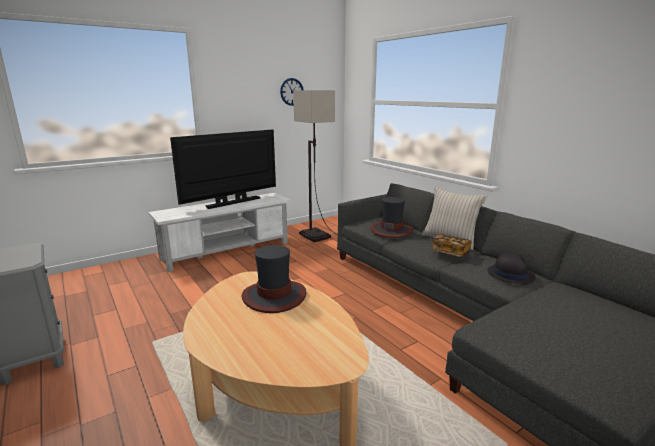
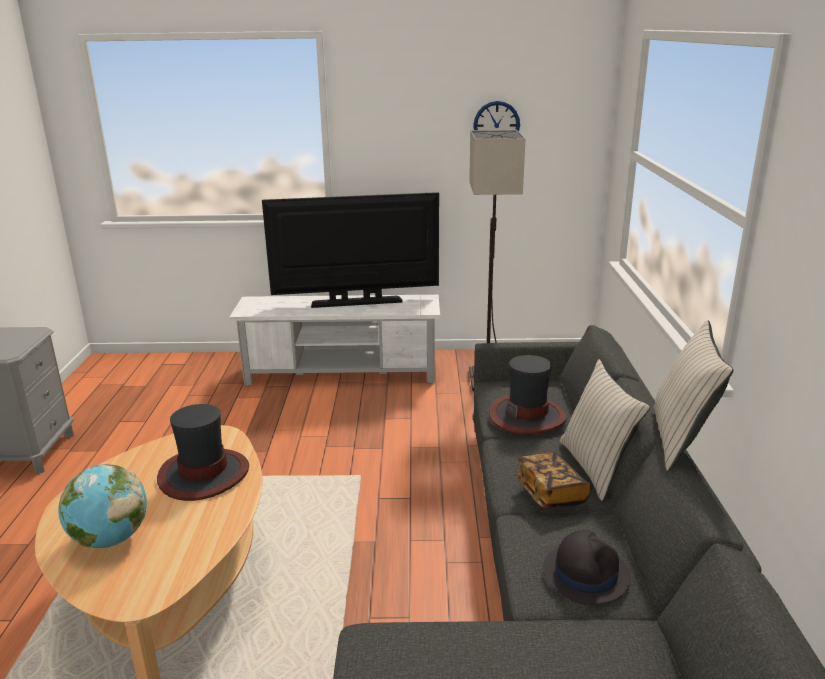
camera: 35 degrees right, 5 degrees up
(270, 346) = (110, 539): none -> globe
(500, 208) = (681, 439): none -> beige pillow

